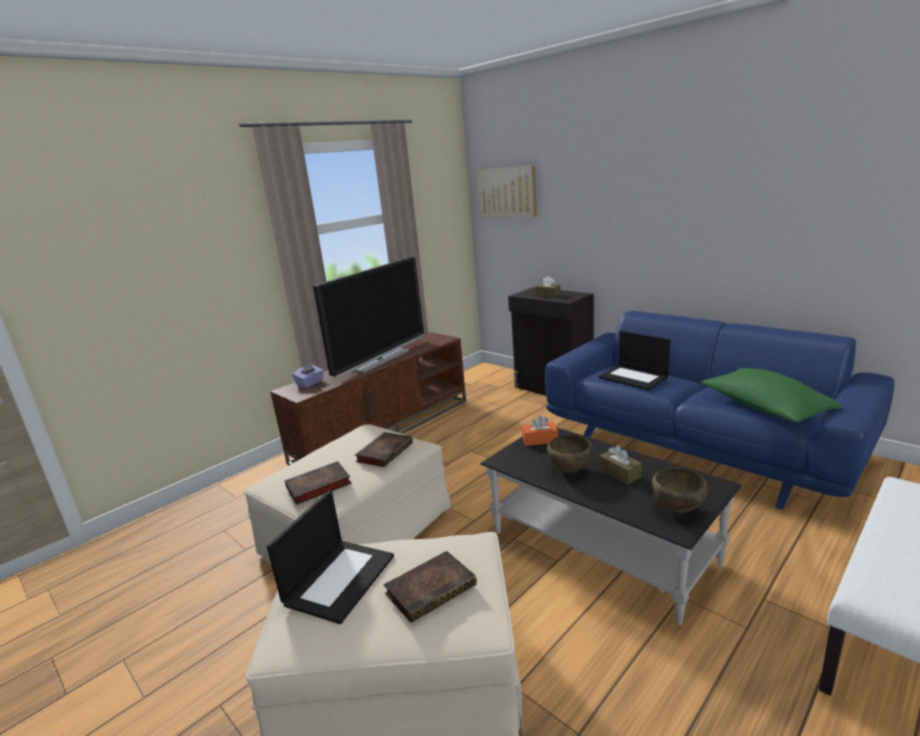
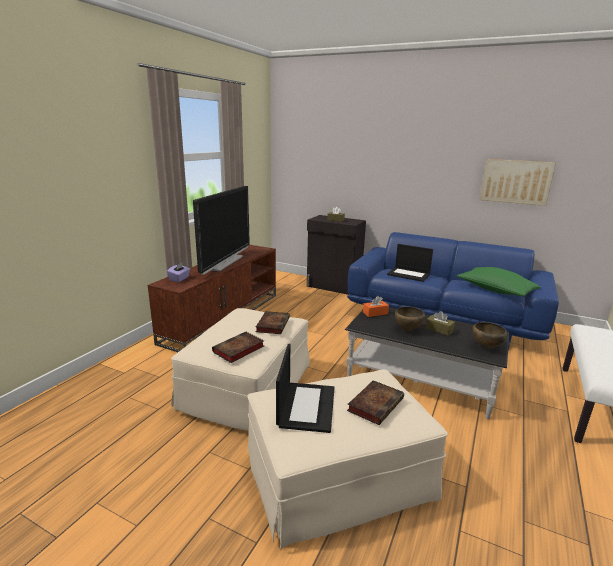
camera: 20 degrees left, 0 degrees up
(507, 192) = (303, 145): picture -> picture (515, 181)

